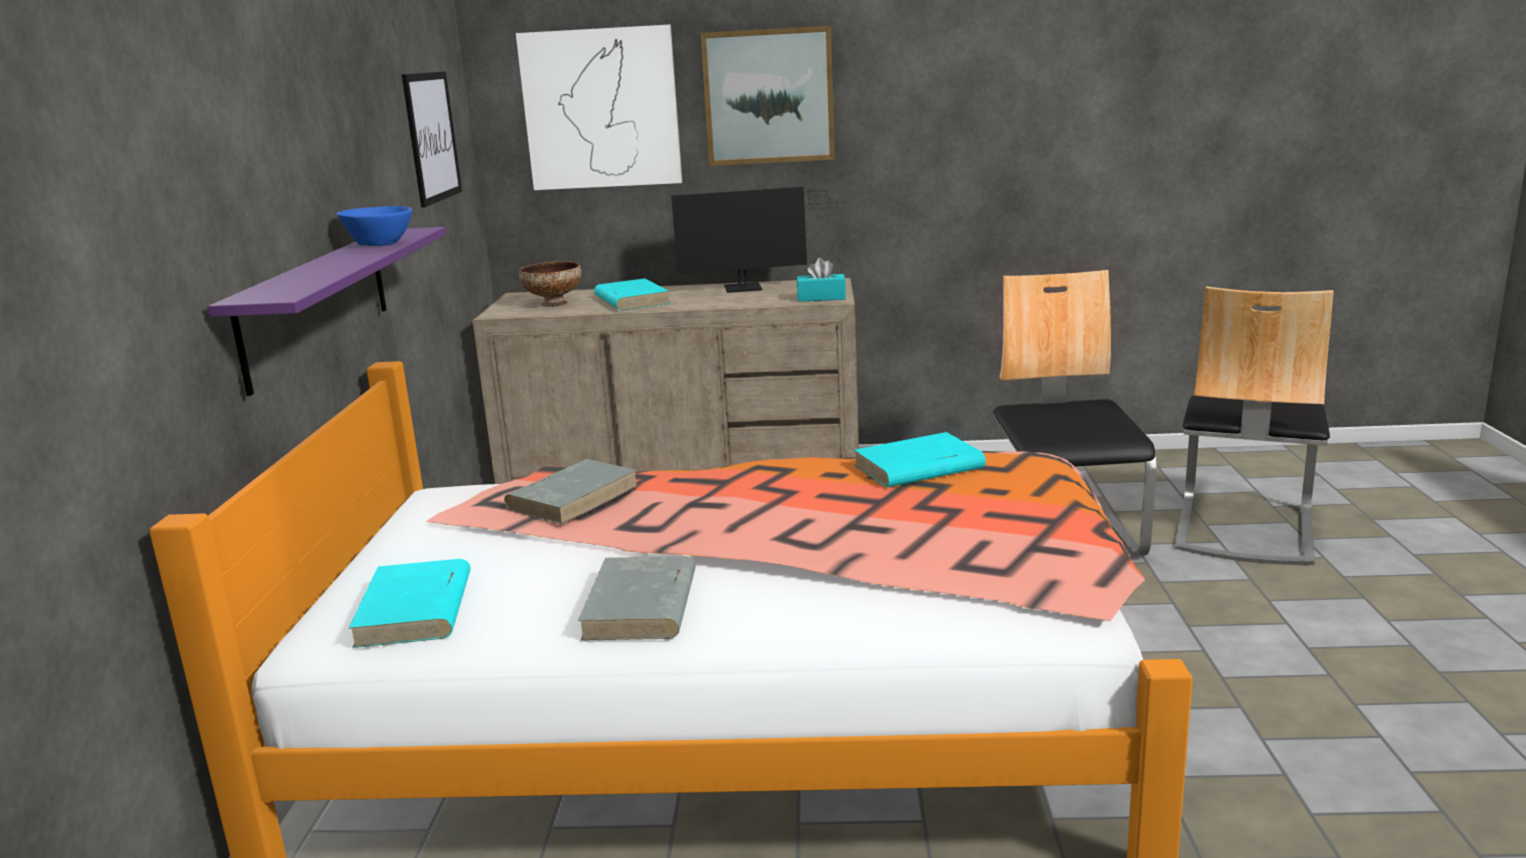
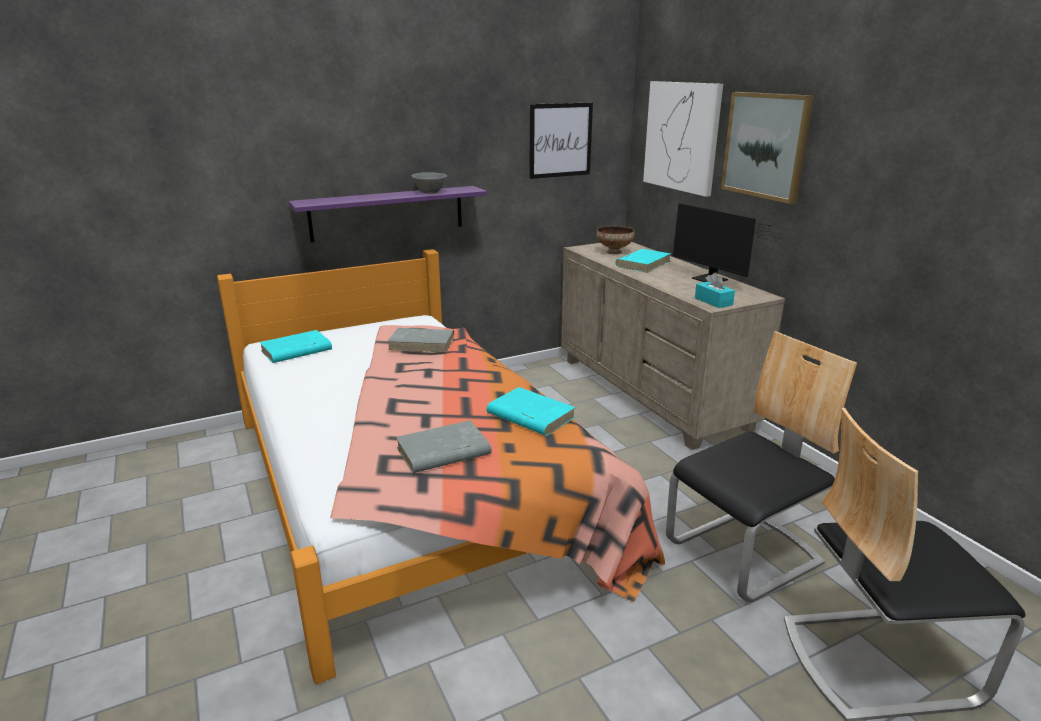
camera: 60 degrees right, 5 degrees up
(380, 244) = (429, 192): blue bowl -> grey bowl
(641, 606) = (313, 390): grey book -> grey book (442, 452)

